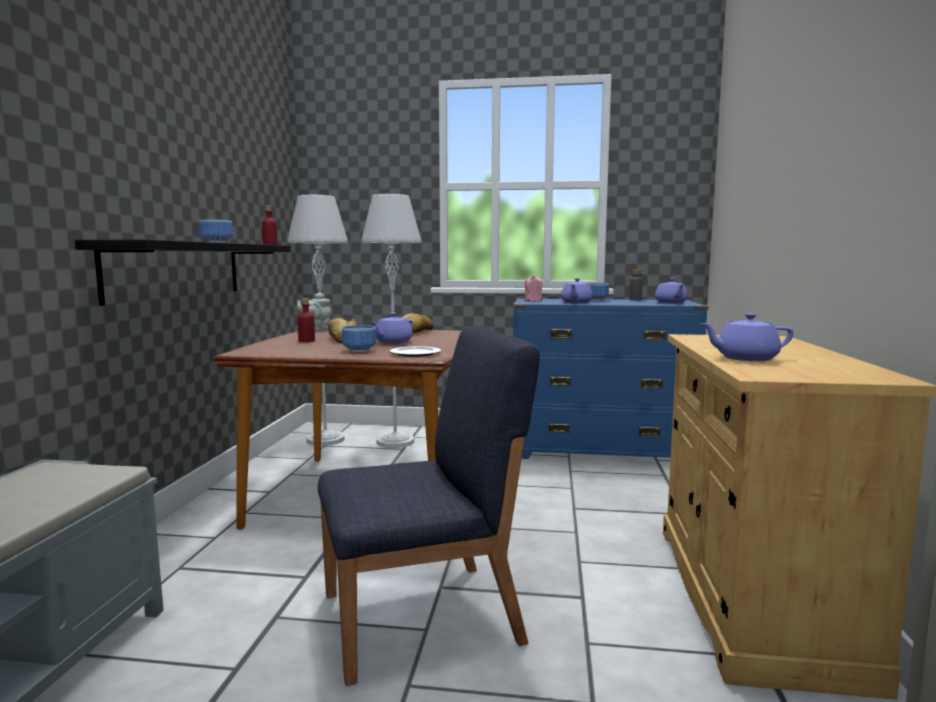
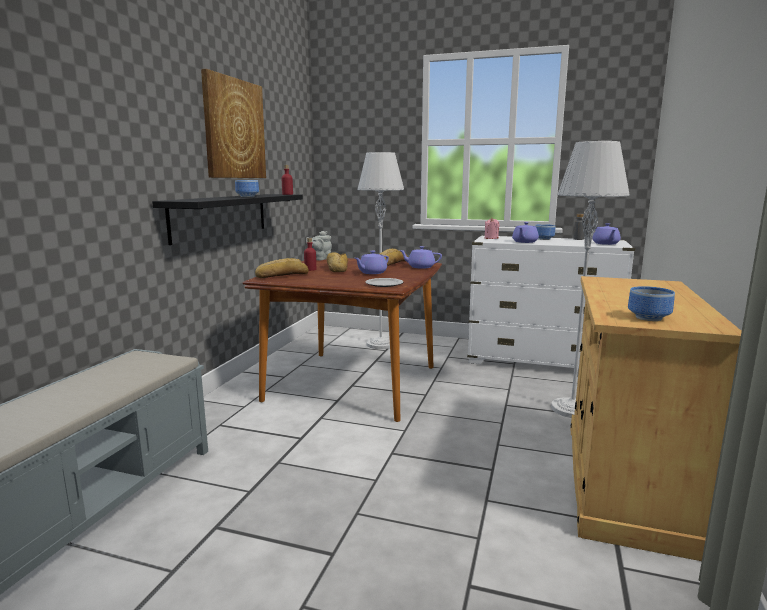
camera: 10 degrees right, 5 degrees up
(196, 154) = (234, 129): none -> picture
(268, 348) = (281, 275): none -> bread
(325, 440) = (329, 340): grey floor lamp -> grey floor lamp (572, 409)
(361, 350) = (346, 279): bowl -> bowl (650, 318)
(424, 617) = (376, 472): blue chair -> none
(599, 451) = (541, 361): blue dresser -> white dresser
(745, 358) = (619, 303): purple teapot -> purple teapot (420, 267)

